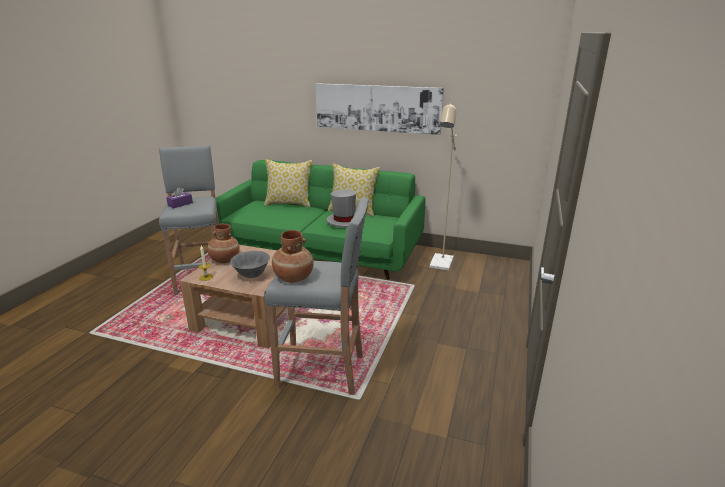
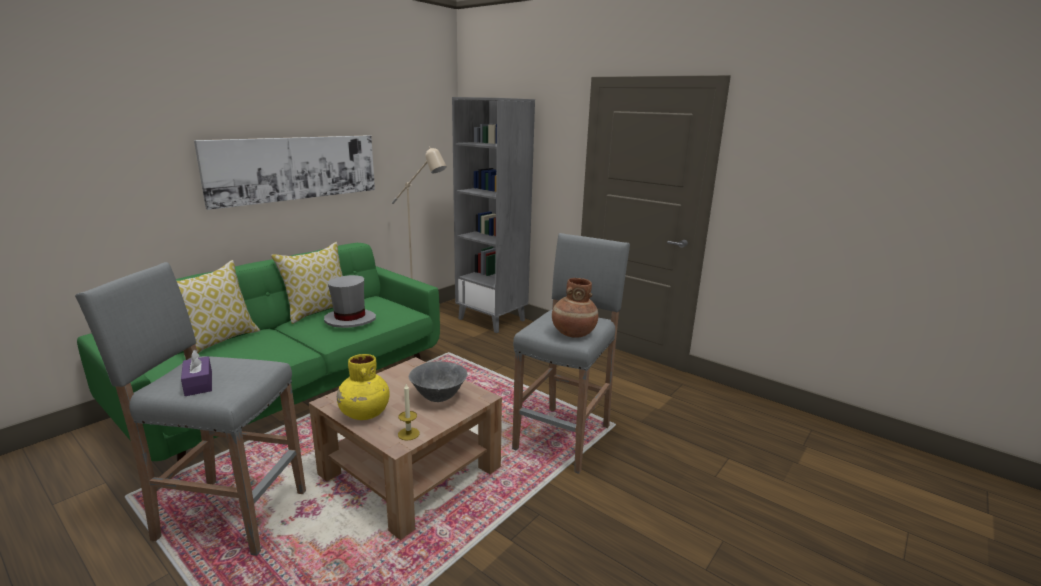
camera: 70 degrees left, 5 degrees down
(224, 260) = (364, 414): brown vase -> yellow vase
(501, 288) = (492, 319): none -> grey bookcase

